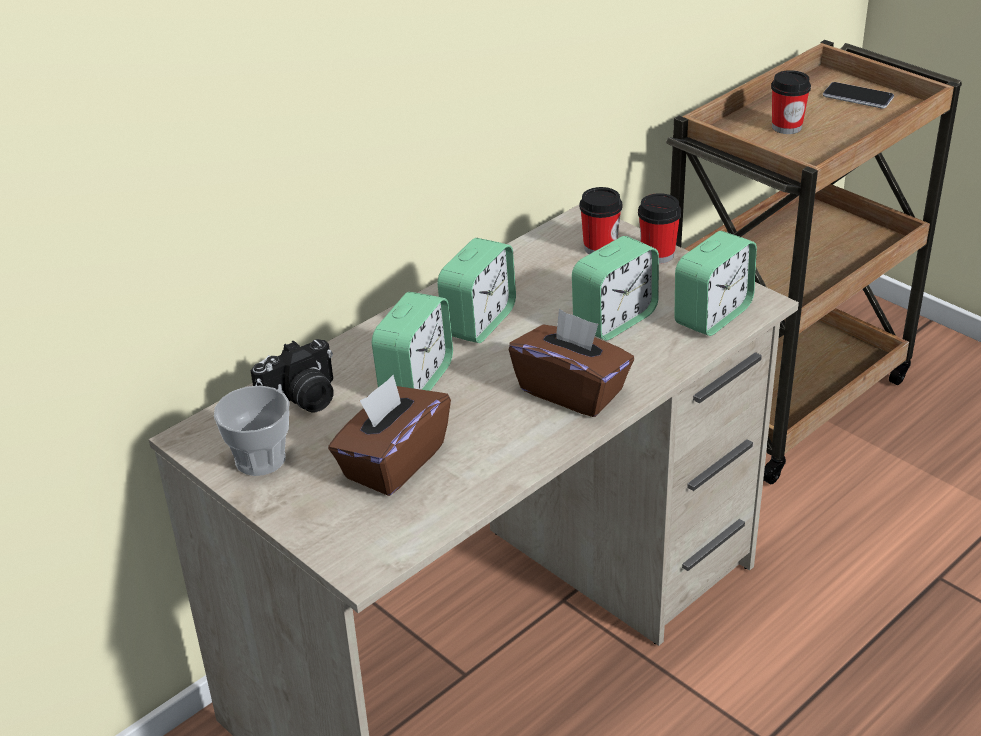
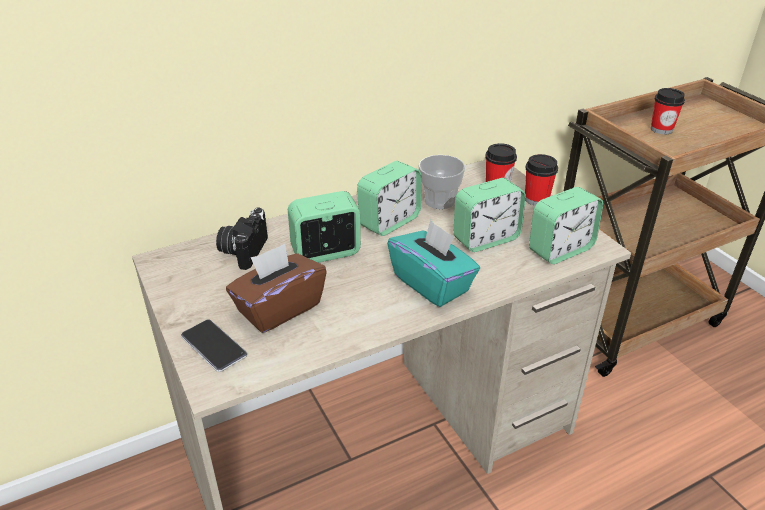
camera: 15 degrees right, 0 degrees up
(260, 459) = (192, 286): cup -> cup (439, 201)
(302, 400) = (243, 250): camera -> camera turned 120 degrees clockwise
(416, 380) = (326, 253): alarm clock -> alarm clock turned 150 degrees counterclockwise
(572, 391) = (432, 283): brown tissue box -> turquoise tissue box
(857, 97) = (722, 118): phone -> phone (213, 346)

